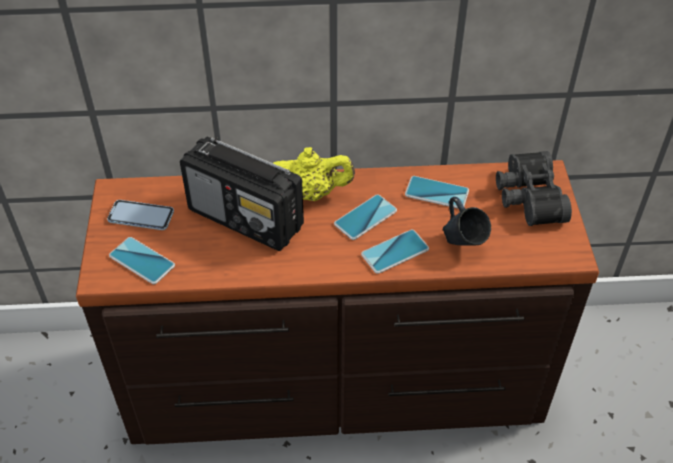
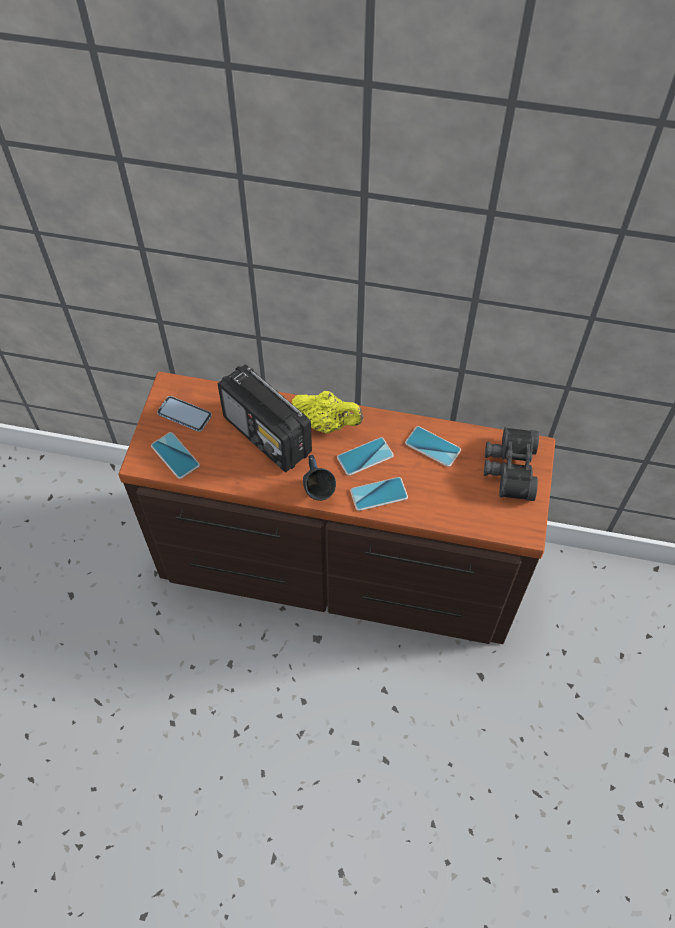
camera: 15 degrees right, 10 degrees up
(462, 244) = (437, 500): blue mug -> blue mug (317, 492)

